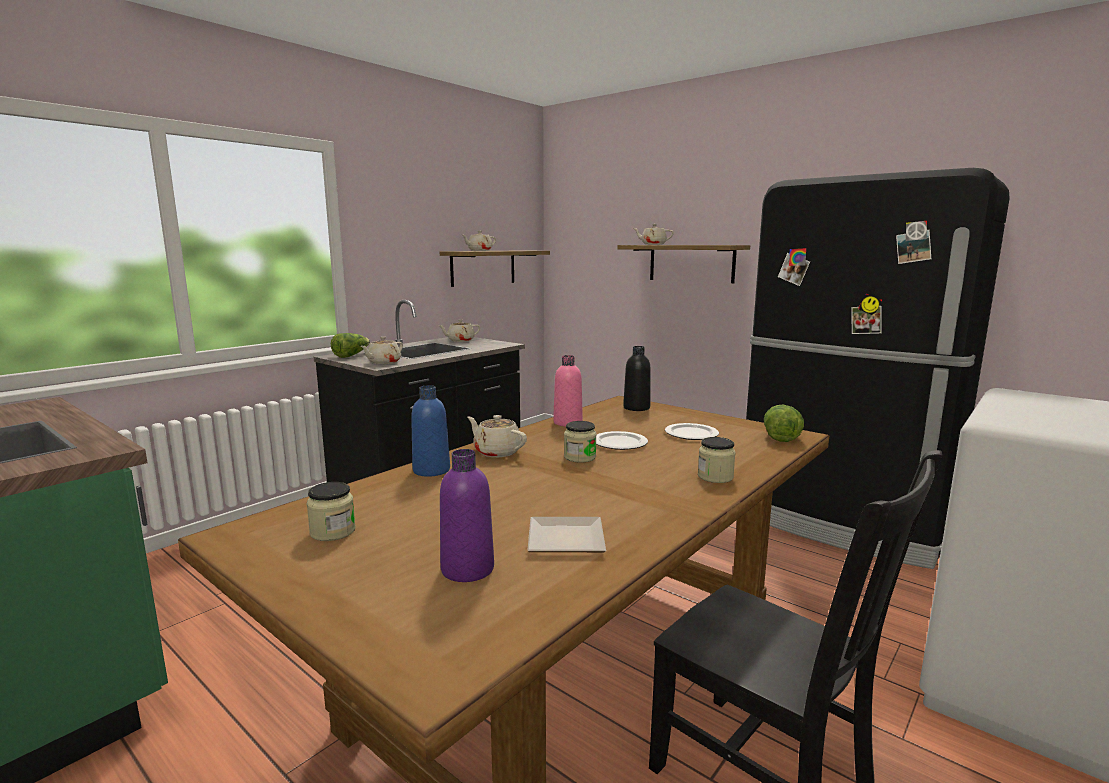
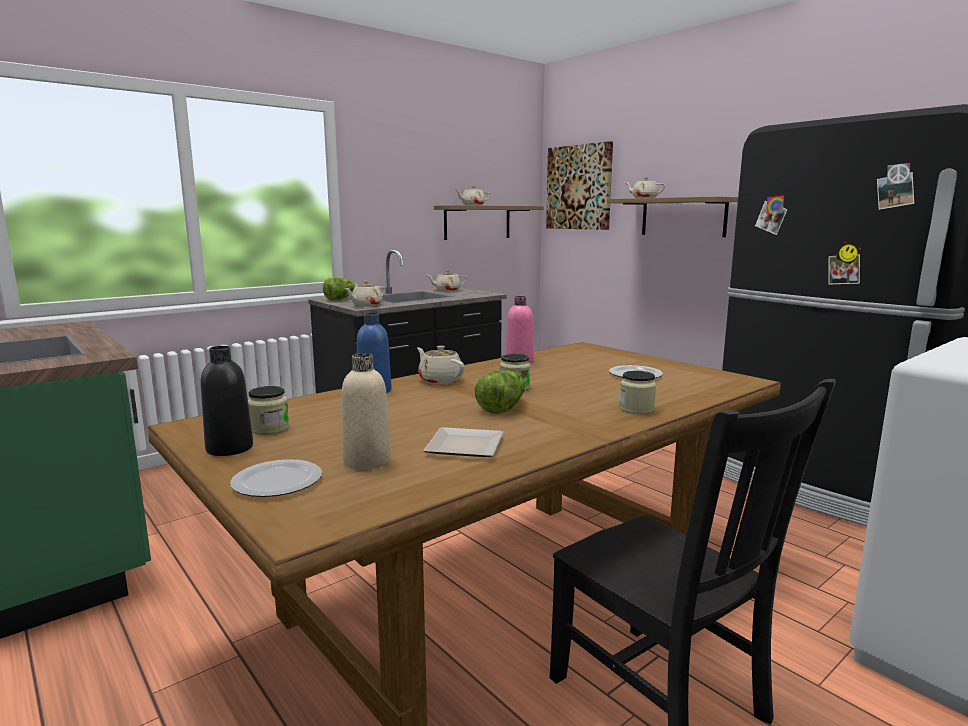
camera: 10 degrees right, 0 degrees up
(467, 569) = (367, 461): purple bottle -> beige bottle
(583, 232) = (579, 187): none -> picture
(620, 443) = (560, 379): plate -> plate (279, 482)
(636, 408) = (594, 352): black bottle -> black bottle (229, 448)
(780, 436) = (726, 381): lettuce -> lettuce (501, 407)

